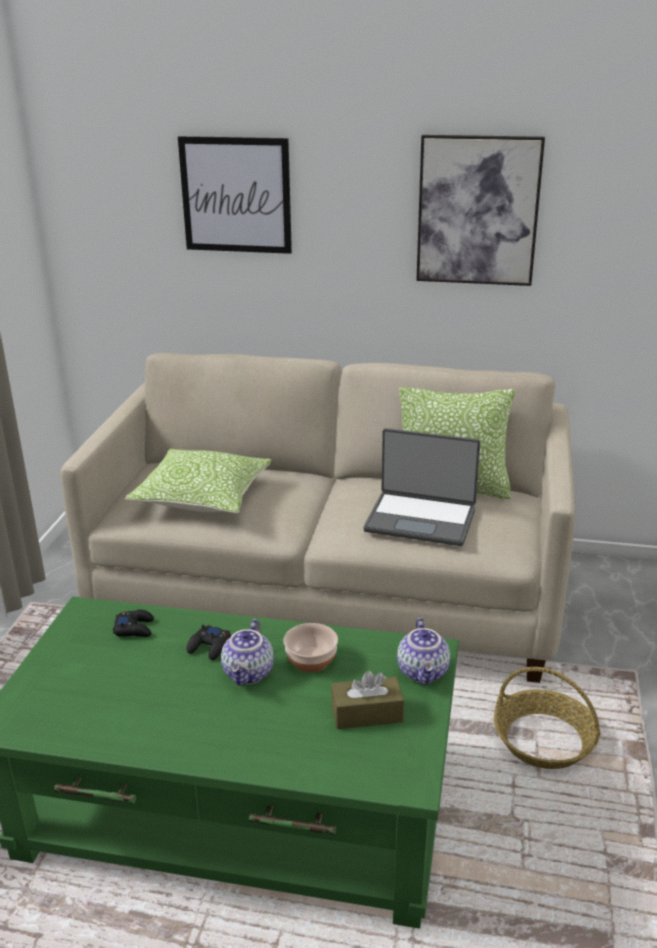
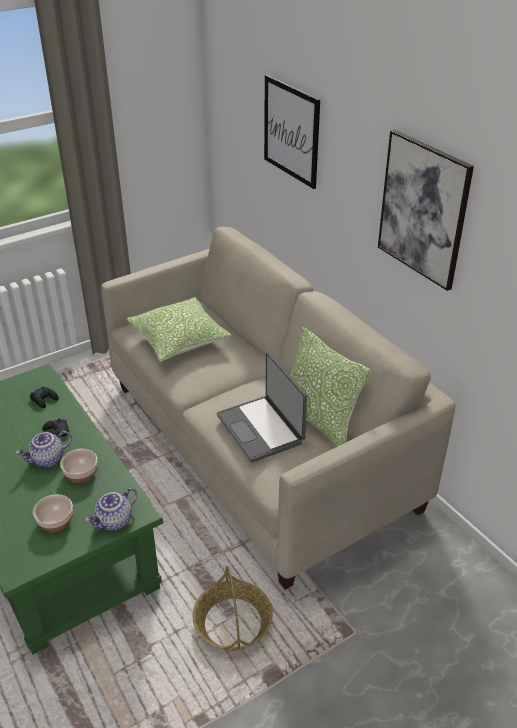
camera: 45 degrees right, 10 degrees up
(367, 714) = (56, 521): brown tissue box -> bowl

